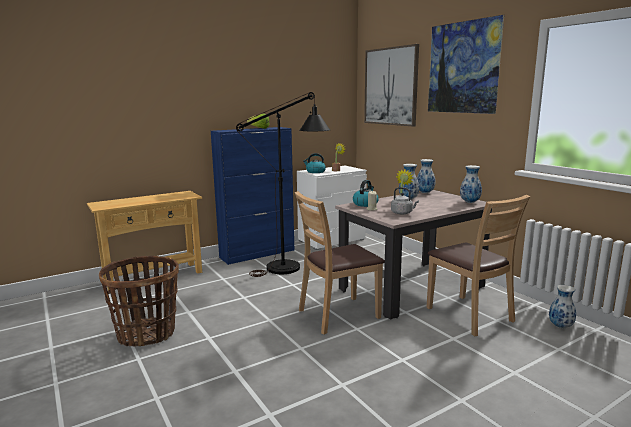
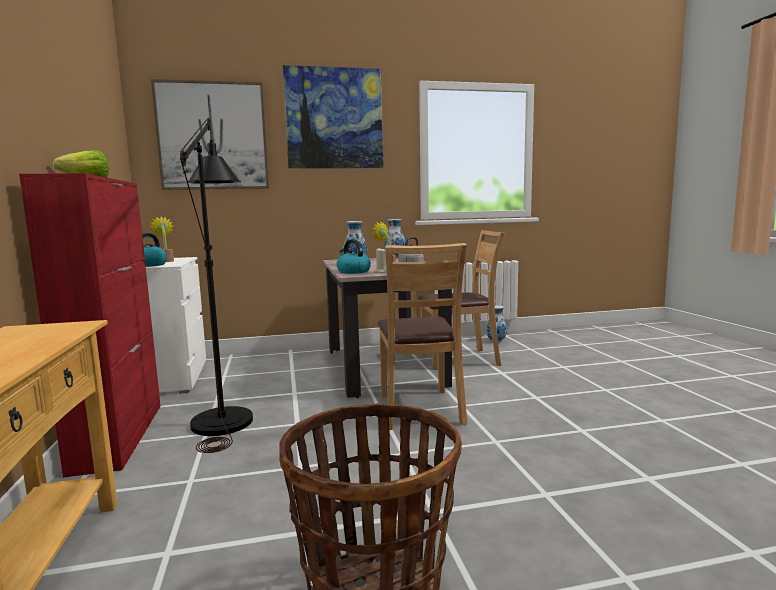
camera: 70 degrees left, 5 degrees down
(258, 253) = (119, 436): blue cabinet -> red cabinet
(425, 192) = (334, 261): vase -> none

